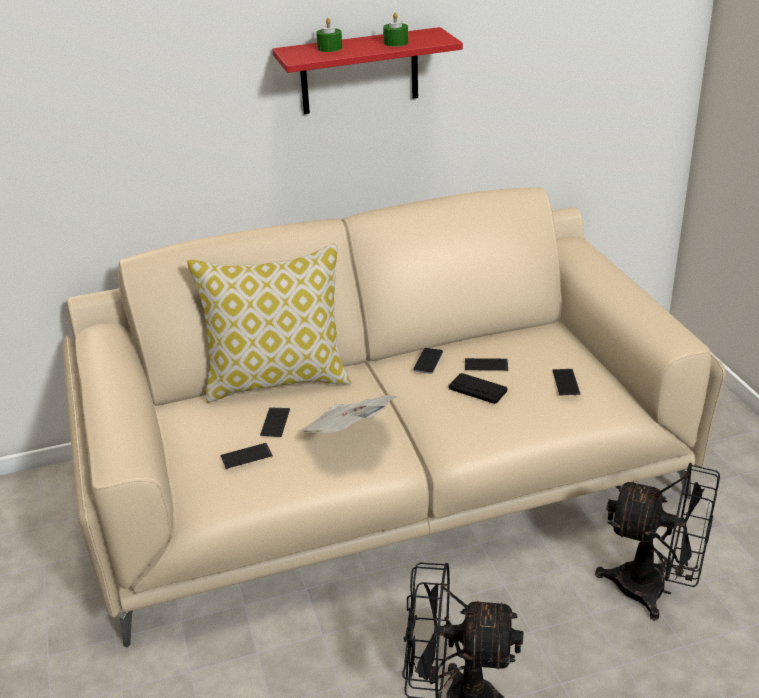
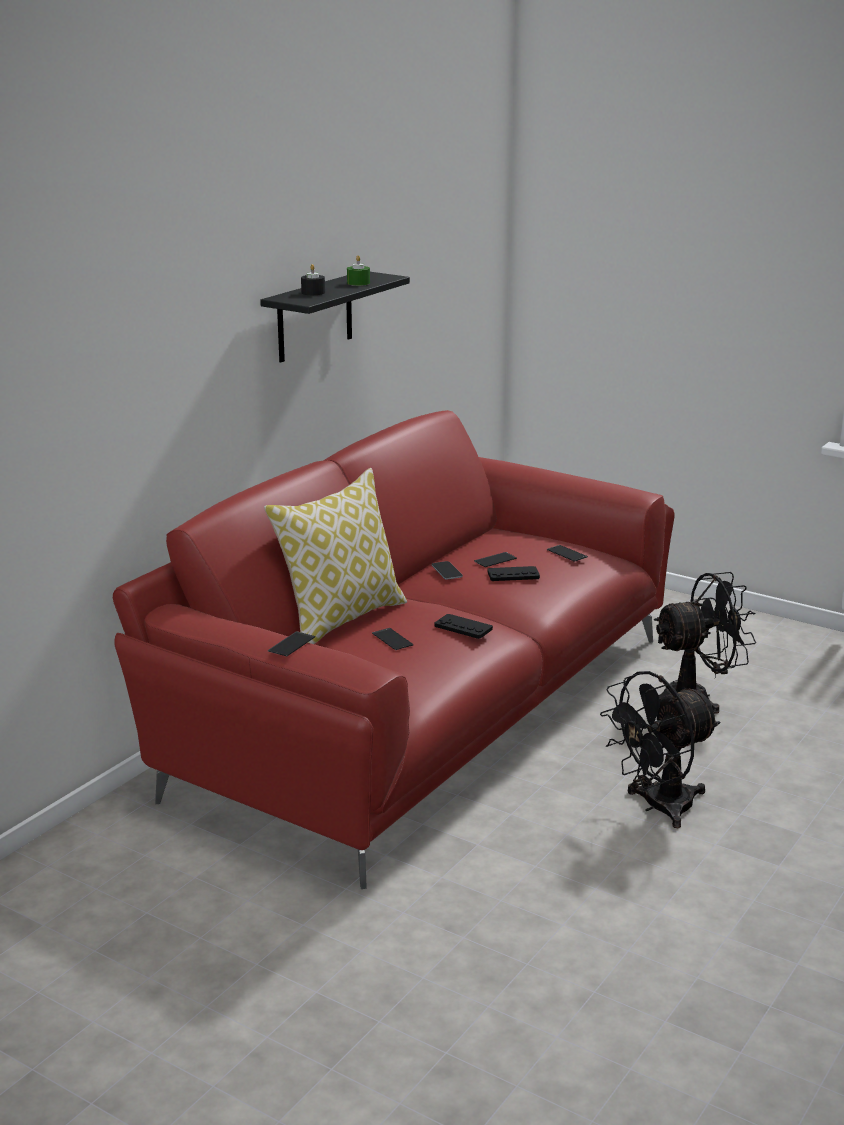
camera: 40 degrees left, 10 degrees down
(246, 456) = (405, 665): phone -> phone (291, 644)
(329, 48) = (313, 292): green candle -> black candle
(349, 434) = (463, 627): newspaper -> black game controller
(359, 71) = (315, 317): red shelf -> black shelf
(387, 481) = (422, 709): beige sofa -> red sofa

